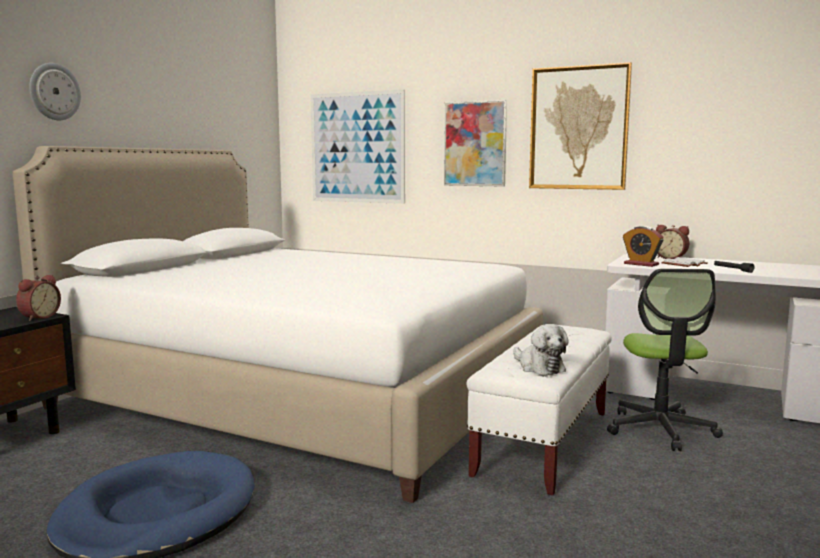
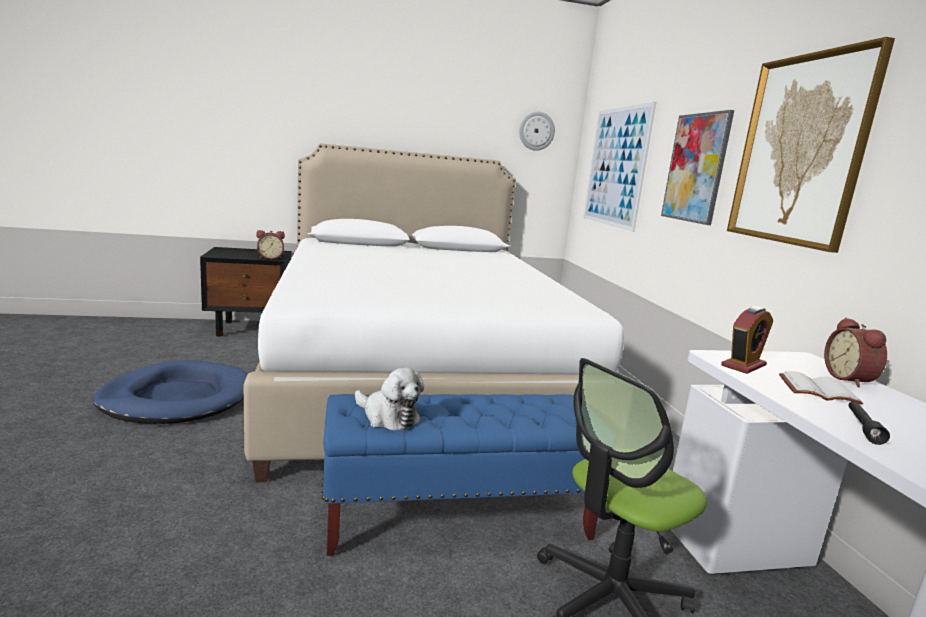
camera: 50 degrees right, 5 degrees up
(54, 92) = (340, 105): wall clock -> wall clock (536, 131)
(539, 367) = (388, 417): plush toy -> plush toy turned 75 degrees counterclockwise
(544, 442) = (458, 517): white bench -> blue bench
(641, 264) = (743, 365): alarm clock -> alarm clock turned 135 degrees counterclockwise

